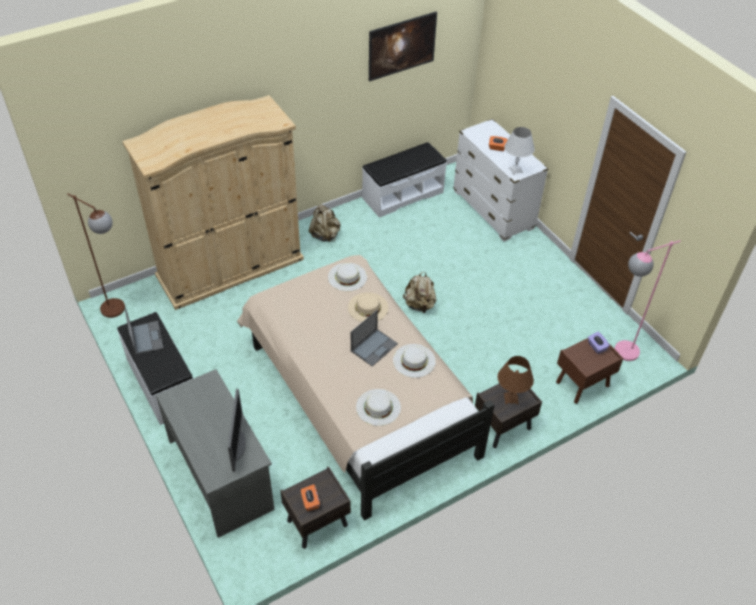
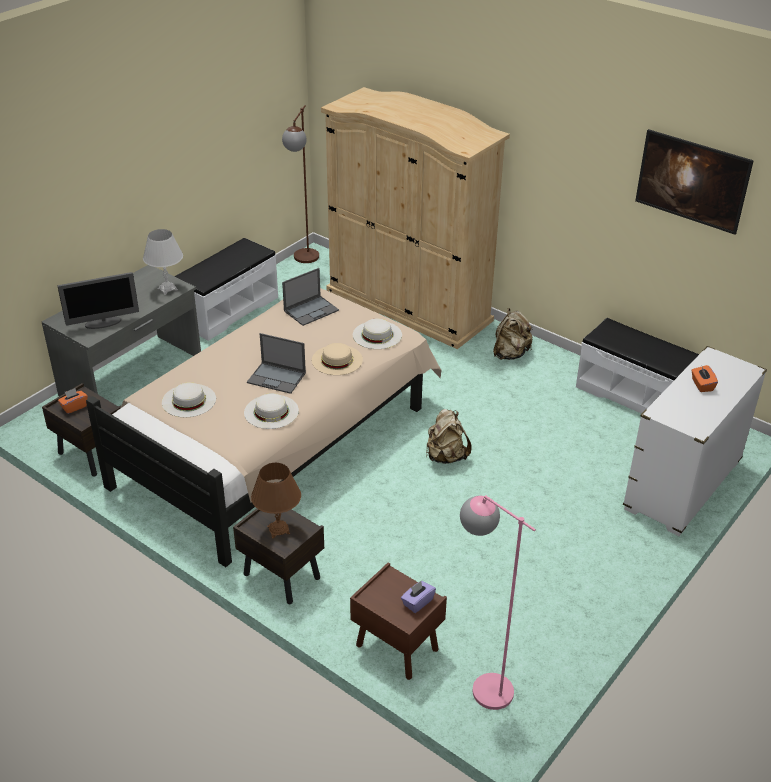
camera: 70 degrees right, 10 degrees down
(146, 337) = (238, 255): laptop -> laptop (311, 310)
(515, 170) = (667, 411): white table lamp -> white table lamp (167, 289)

